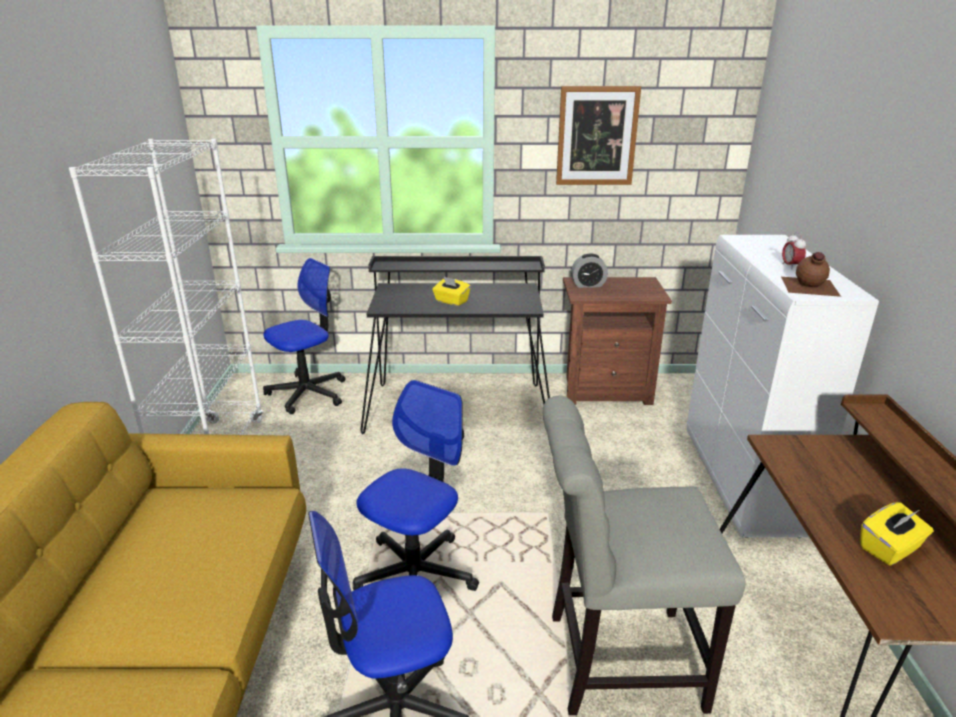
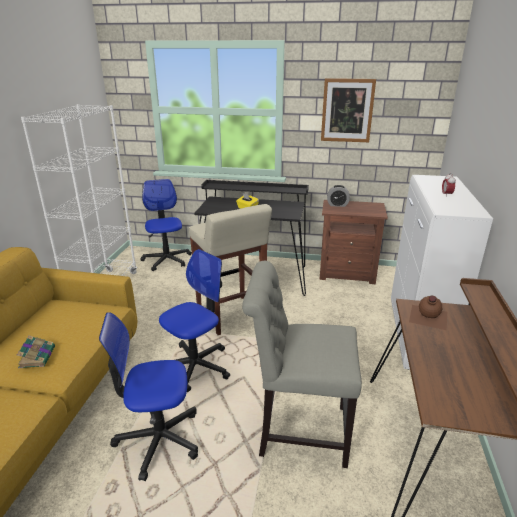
camera: 10 degrees right, 0 degrees up
(167, 600) = (37, 356): none -> book
(308, 393) = (167, 260): office chair -> office chair turned 75 degrees counterclockwise
(447, 479) = (231, 315): none -> beige stool
(809, 286) = (450, 207): brown bottle -> brown bottle (427, 317)
(890, 549) = (457, 373): yellow tissue box -> none

